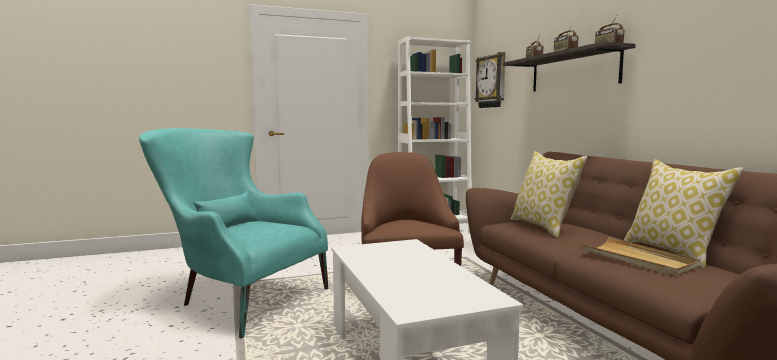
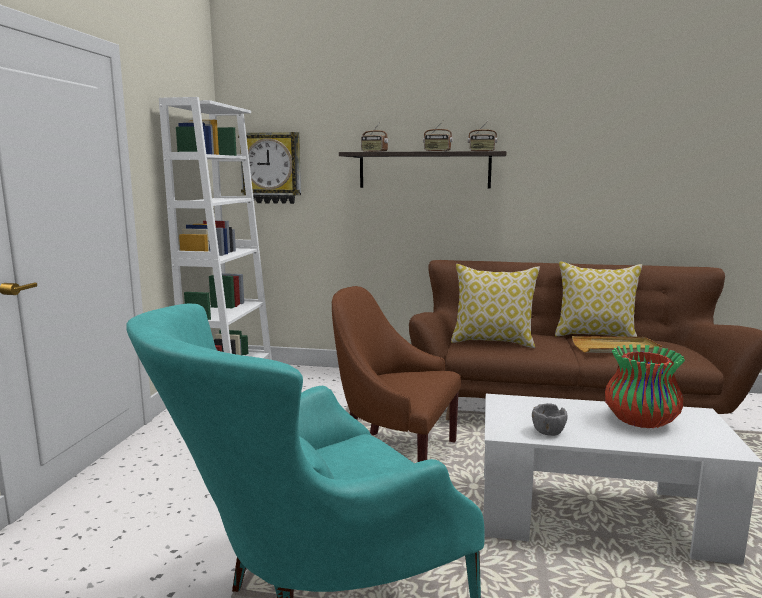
camera: 60 degrees left, 5 degrees up
(364, 257) = (548, 432): none -> grey bowl
(431, 279) = (640, 421): none -> vase

